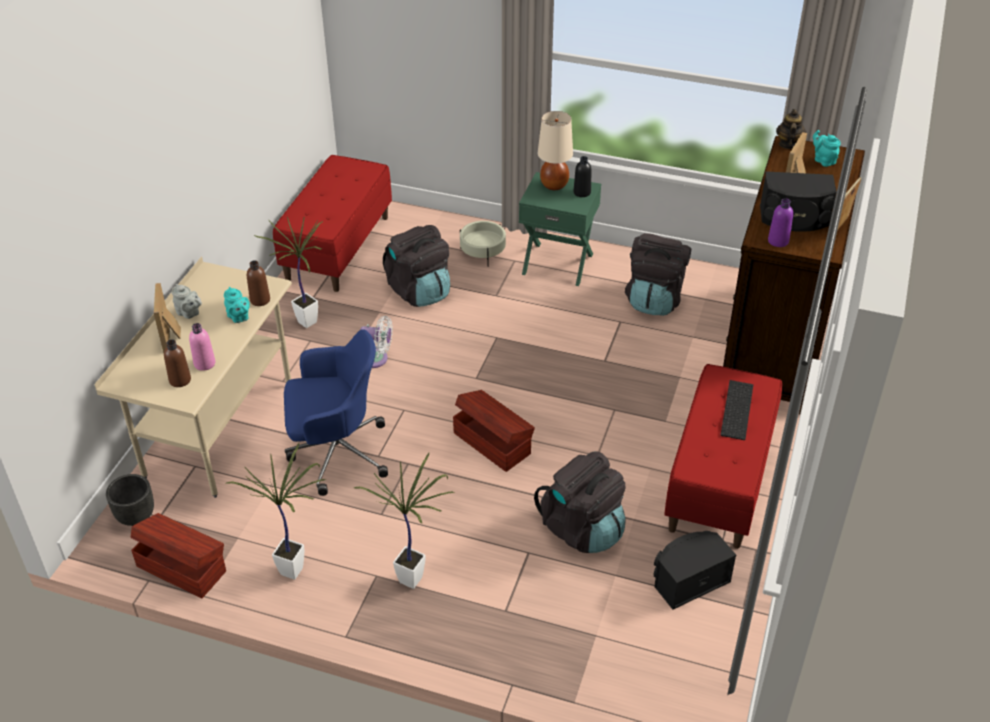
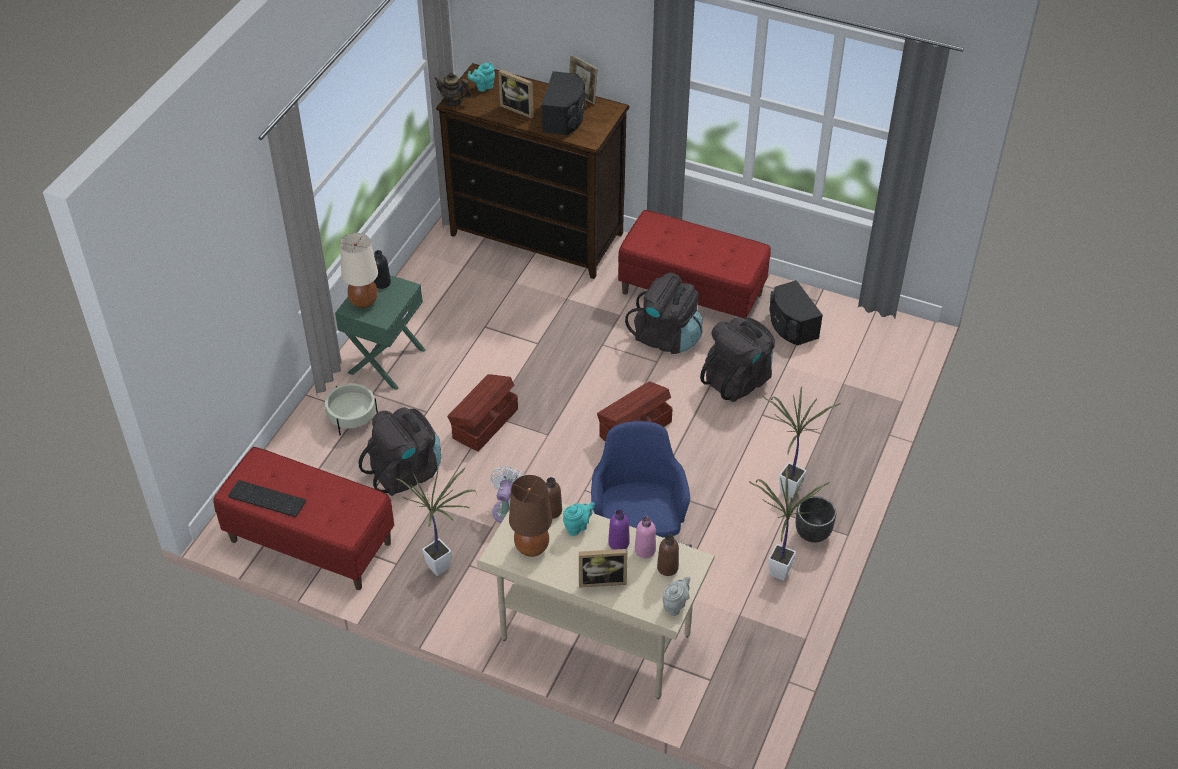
camera: 85 degrees left, 5 degrees up
(135, 516) = (709, 700): black planter -> black planter (812, 534)
(181, 567) = (773, 656): brown storage box -> brown storage box (484, 423)
(189, 313) = (565, 568): grey teapot -> grey teapot (675, 605)
(217, 291) = (532, 547): none -> brown table lamp
(654, 299) = (458, 299): black backpack -> black backpack (666, 337)
(735, 409) = (676, 239): keyboard -> keyboard (265, 499)
(778, 241) = (594, 130): purple bottle -> purple bottle (618, 543)

